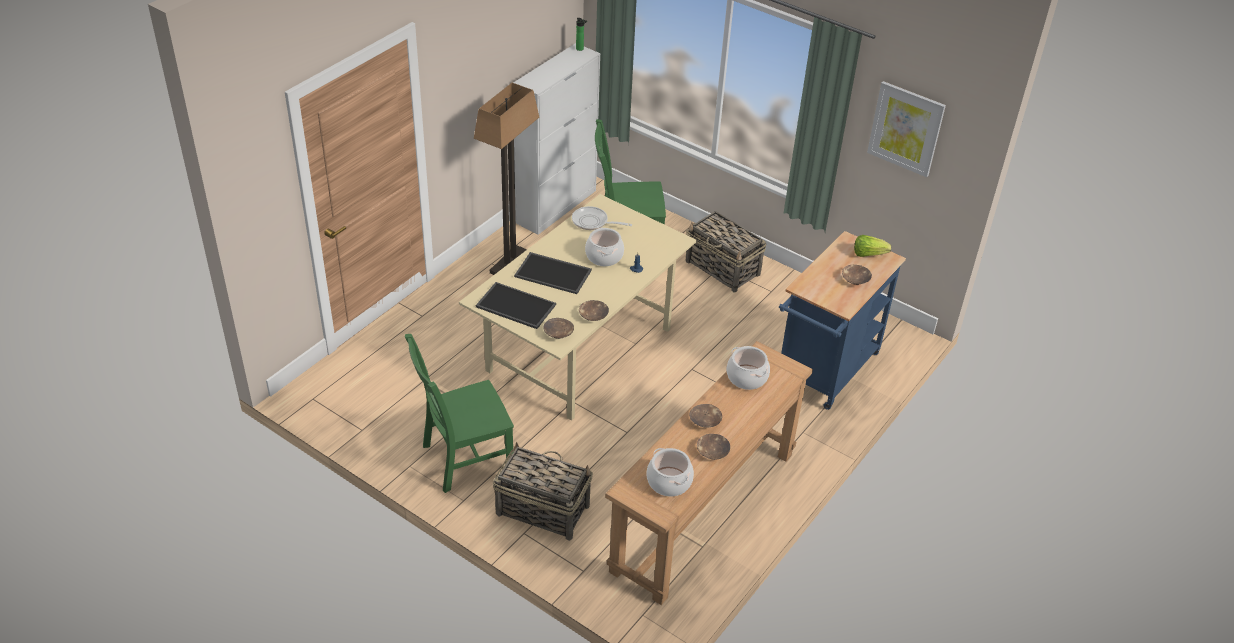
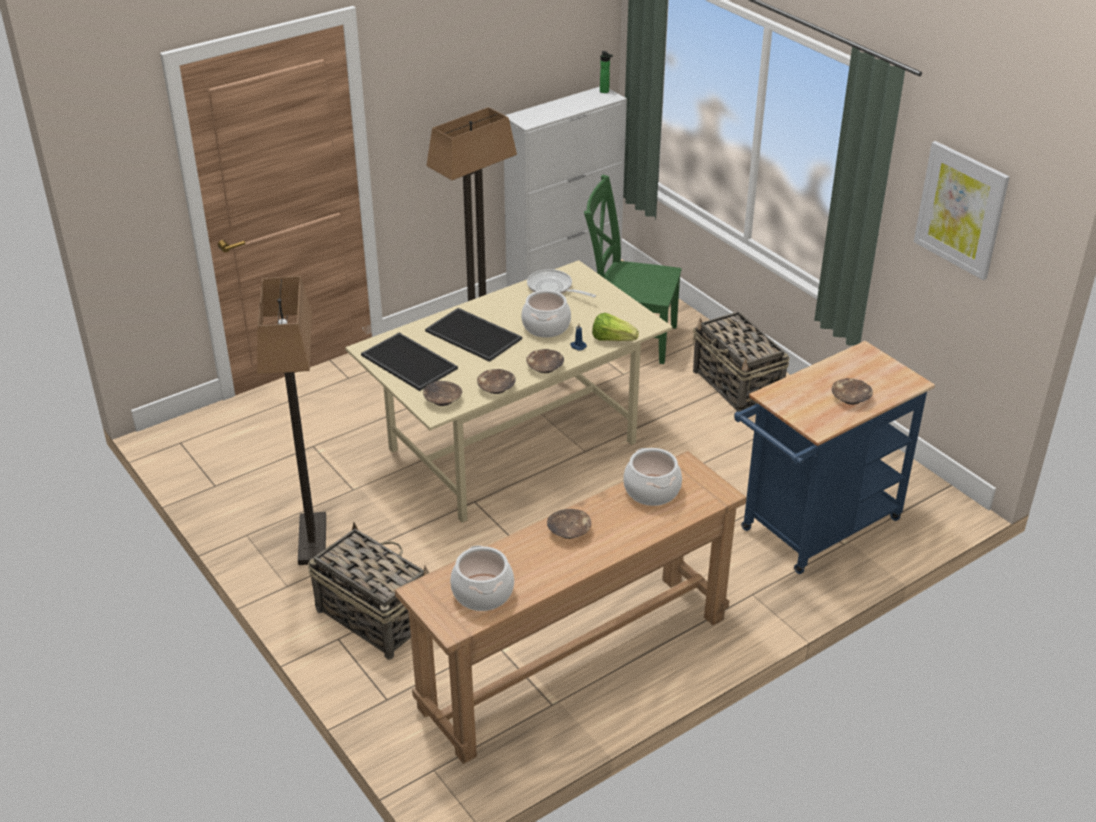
camera: 20 degrees right, 5 degrees down
(463, 459) = (312, 540): green chair -> floor lamp
(712, 451) = (559, 568): brown bowl -> brown bowl (545, 367)
(868, 254) = (884, 372): lettuce -> lettuce (612, 339)

